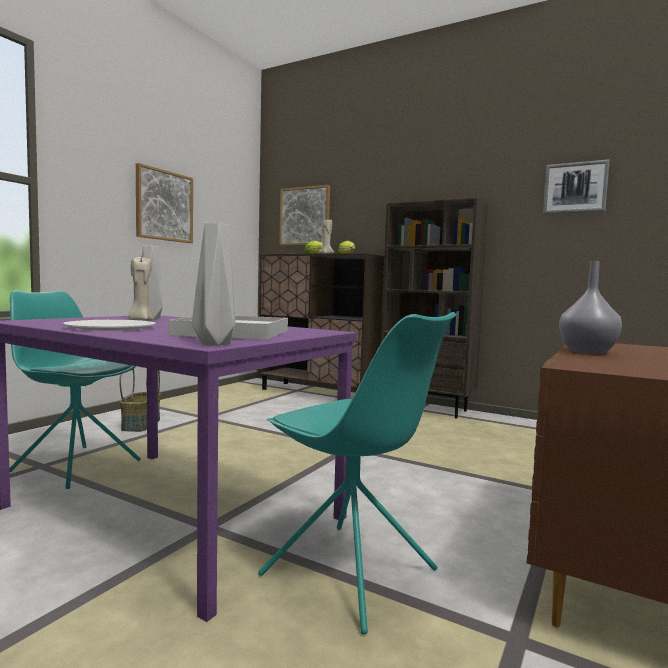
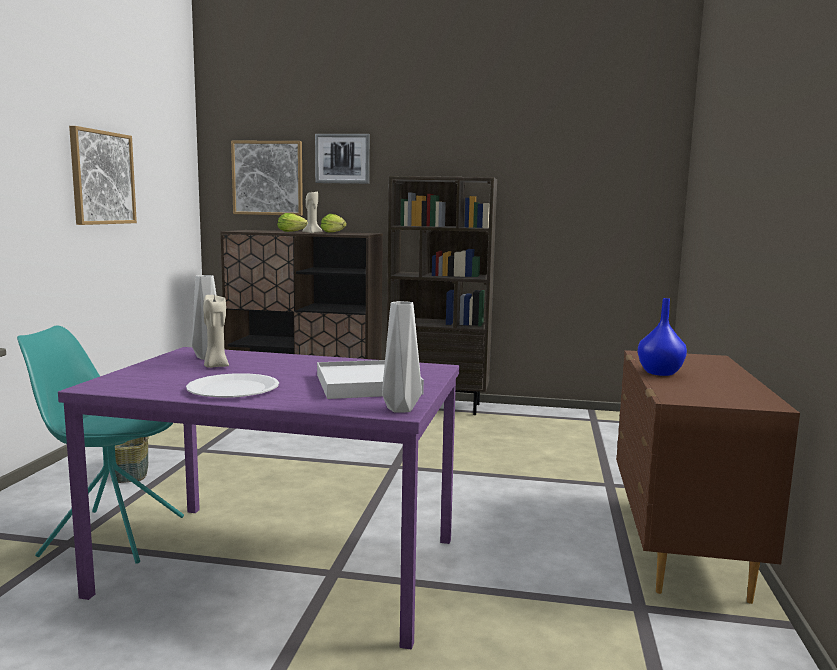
camera: 20 degrees left, 5 degrees up
(352, 574) = (493, 587): turquoise chair -> none
(575, 188) = (585, 167): picture -> picture (342, 158)
(589, 352) = (661, 373): grey vase -> blue vase

